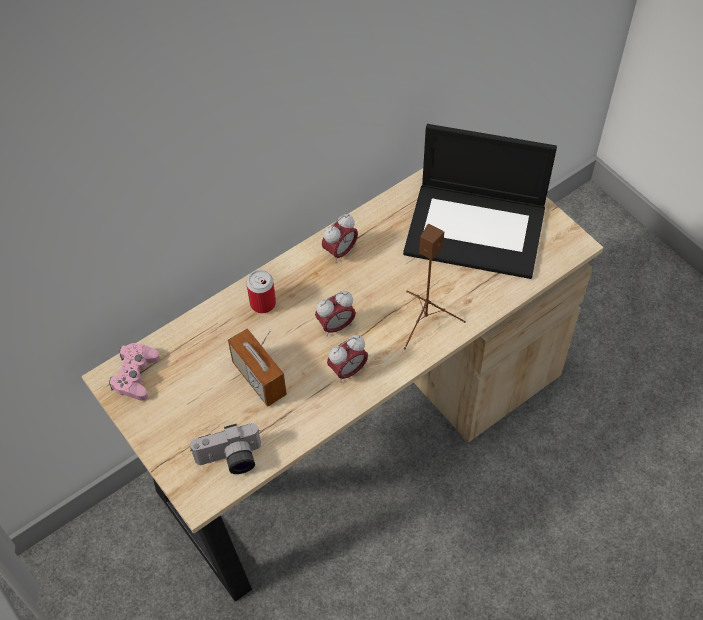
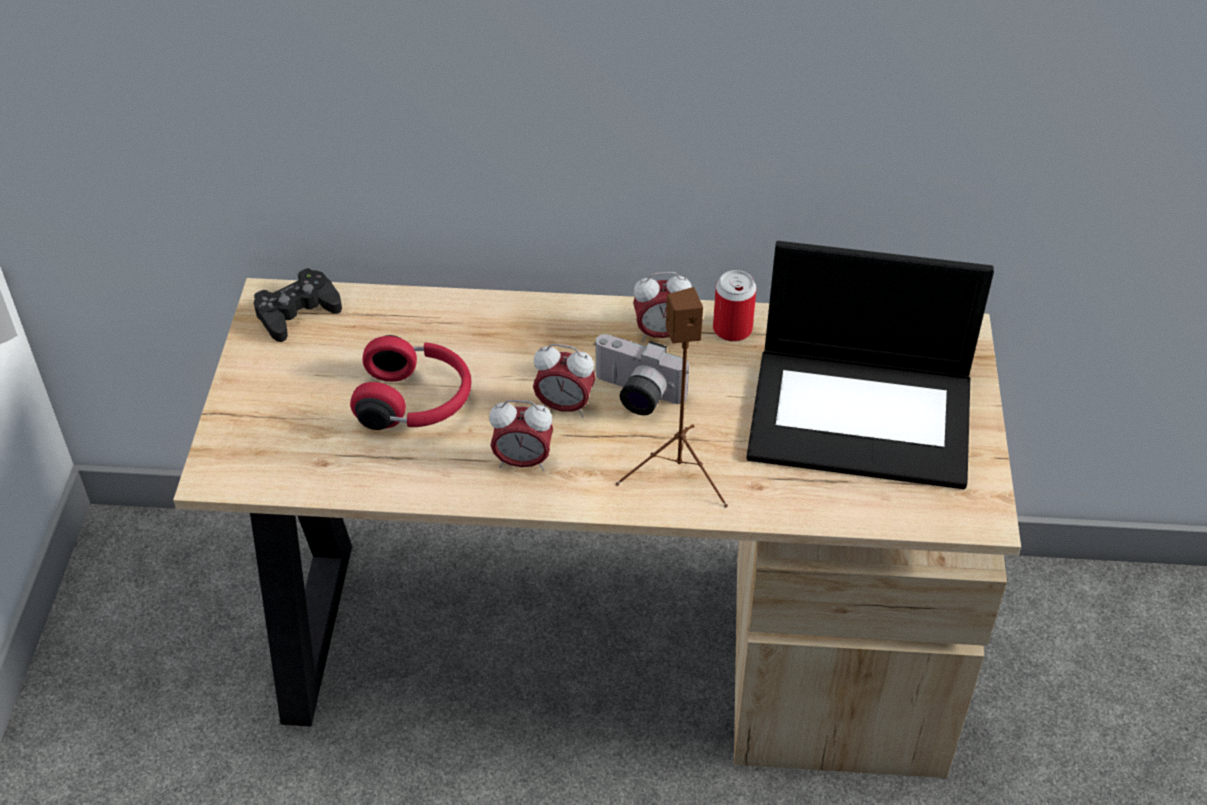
camera: 40 degrees right, 10 degrees down
(135, 375) = (297, 312): pink game controller -> black game controller
(230, 460) = (290, 460): camera -> camera (635, 395)
(259, 379) = (416, 402): radio -> red headphones
(263, 303) = (510, 330): can -> can (732, 329)
(477, 229) = (863, 416): laptop -> laptop turned 45 degrees counterclockwise

